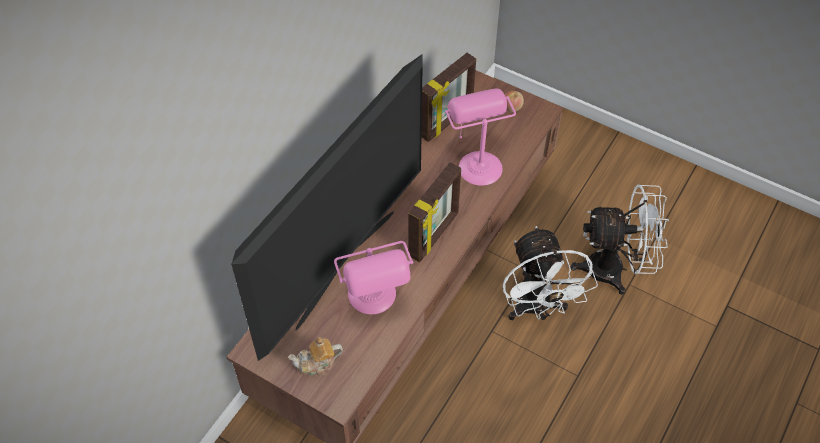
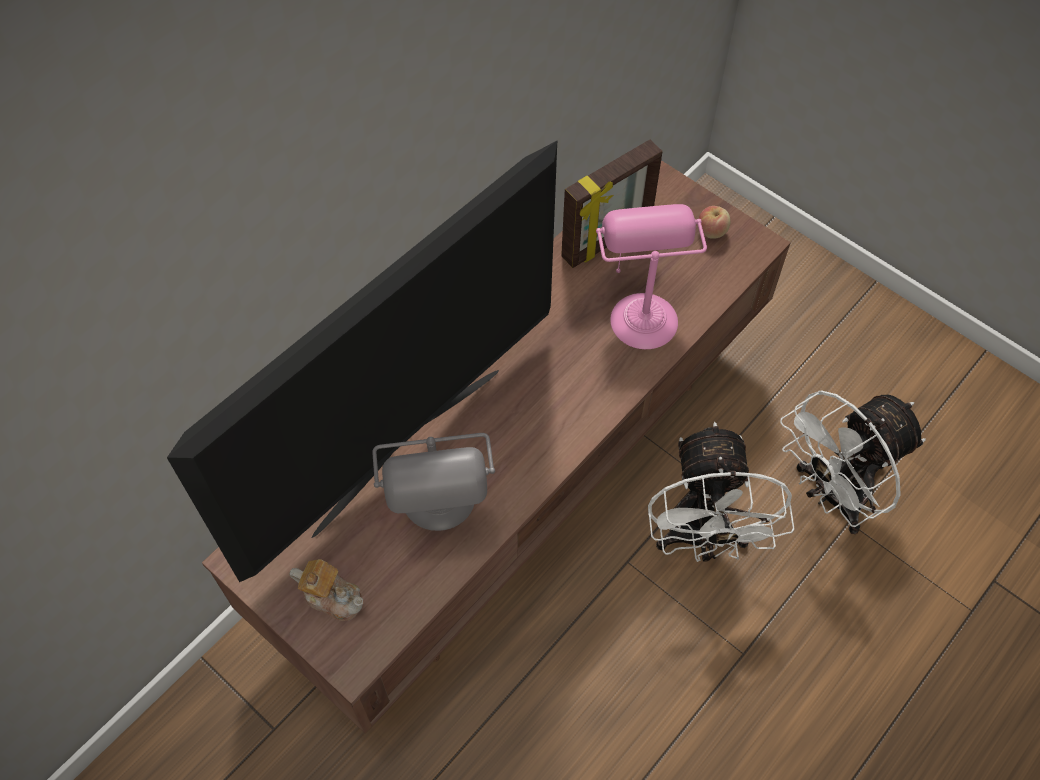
camera: 10 degrees right, 5 degrees up
(317, 364) = (332, 597): teapot -> teapot turned 150 degrees counterclockwise
(376, 301) = (442, 511): pink table lamp -> grey table lamp
(434, 235) = (552, 418): picture frame -> none
(615, 269) = (831, 495): white fan -> white fan turned 135 degrees clockwise

